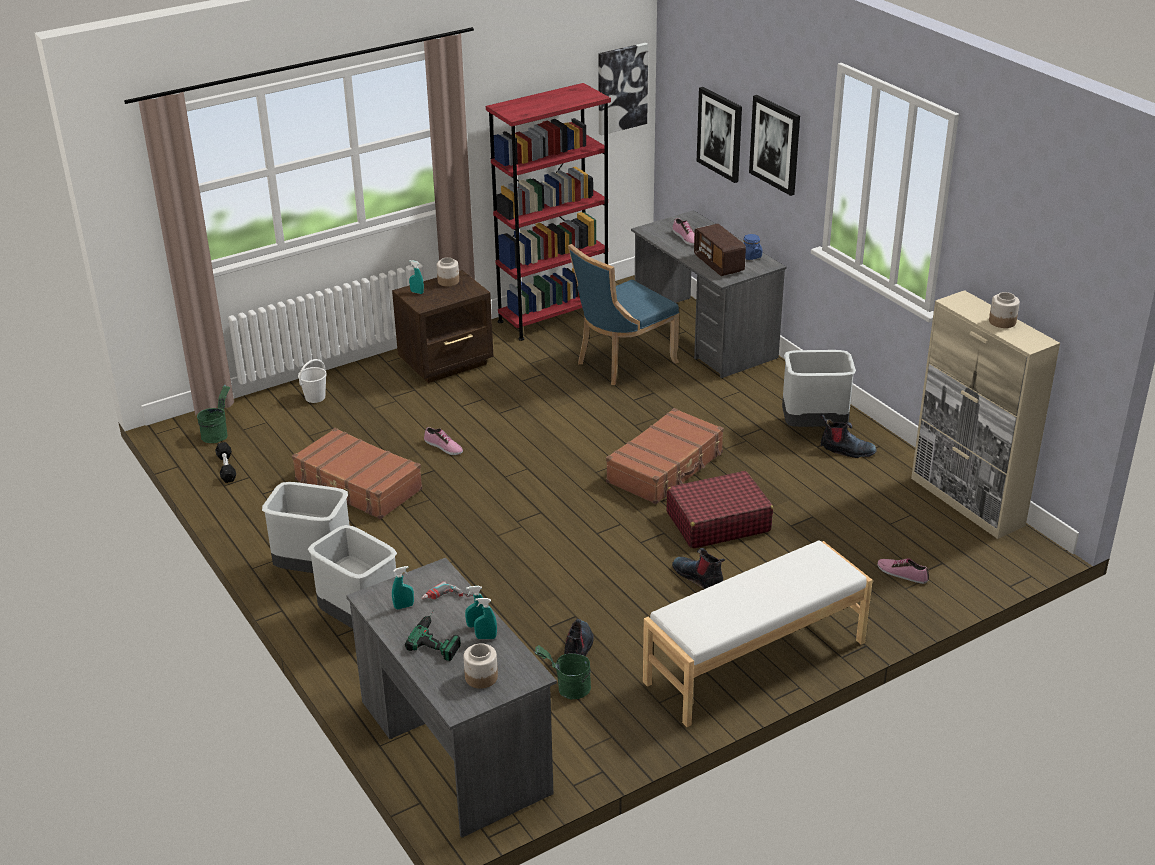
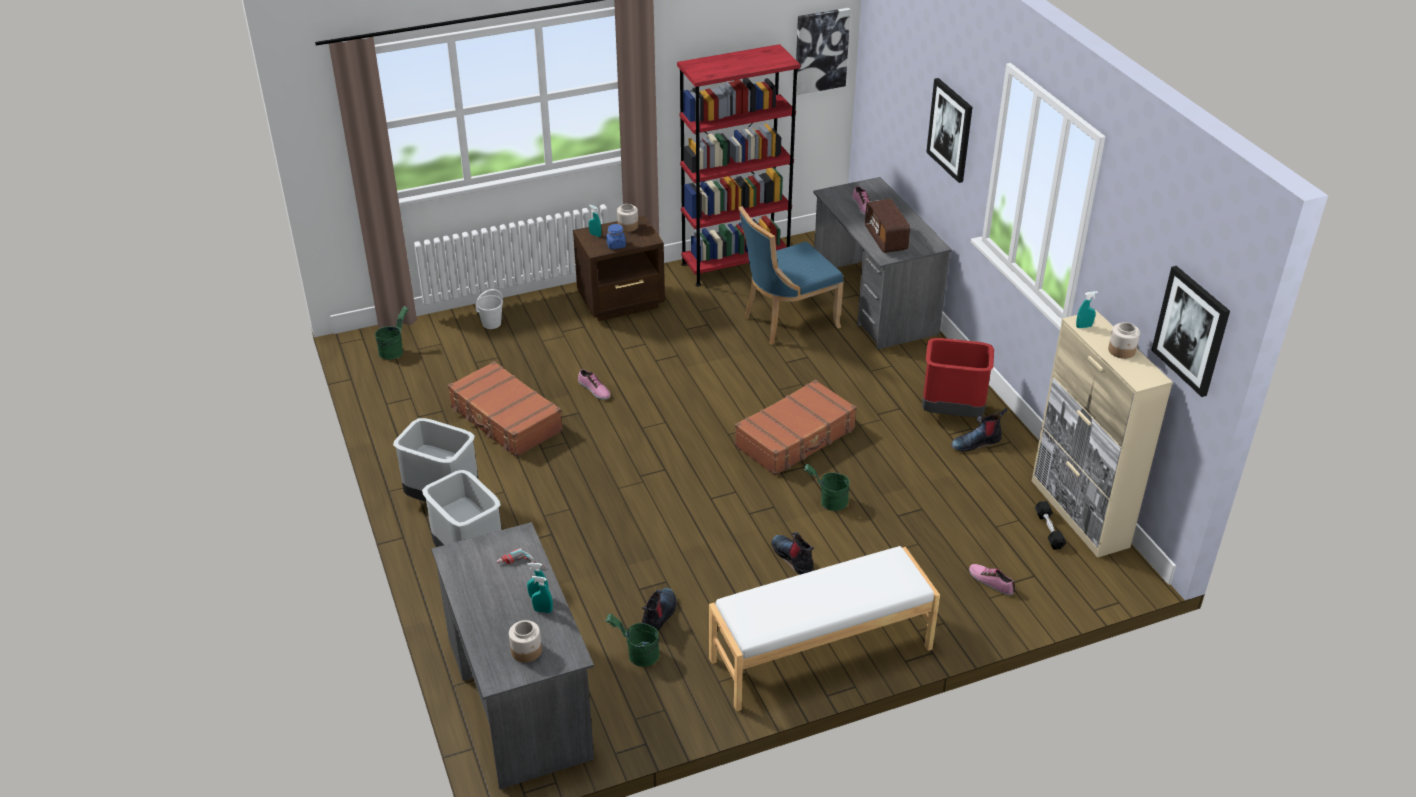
camera: 10 degrees right, 5 degrees up
(226, 468) = (393, 386): black dumbbell -> black dumbbell (1049, 530)
(404, 606) = (479, 567): turquoise spray bottle -> turquoise spray bottle (1084, 326)
(439, 637) = (501, 603): power drill -> none
(717, 522) = (828, 502): red suitcase -> green bucket
(720, 134) = (906, 109): picture -> picture (1191, 330)
(750, 256) = (920, 234): blue jar -> blue jar (616, 245)
(814, 426) = (952, 412): grey trash can -> red trash can
(846, 450) = (976, 442): boot -> boot turned 135 degrees clockwise

